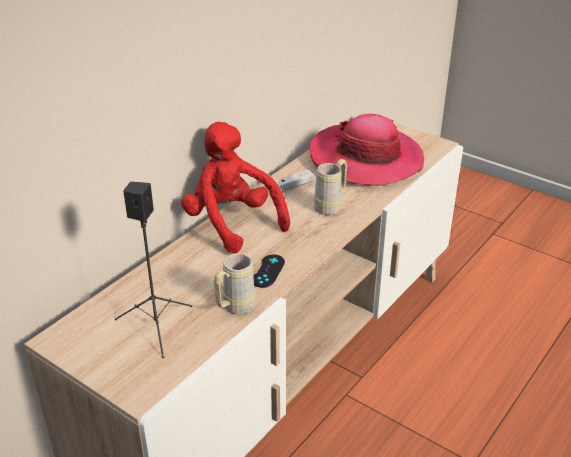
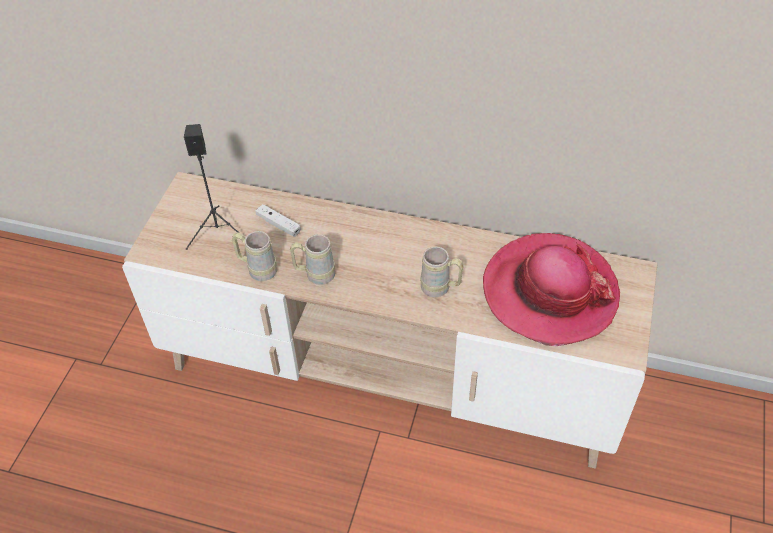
camera: 70 degrees right, 15 degrees up
(232, 223) = (374, 227): red plush toy -> none
(268, 271) = (314, 274): black game controller -> beige mug
(290, 187) = (456, 248): white game controller -> white game controller (278, 224)

